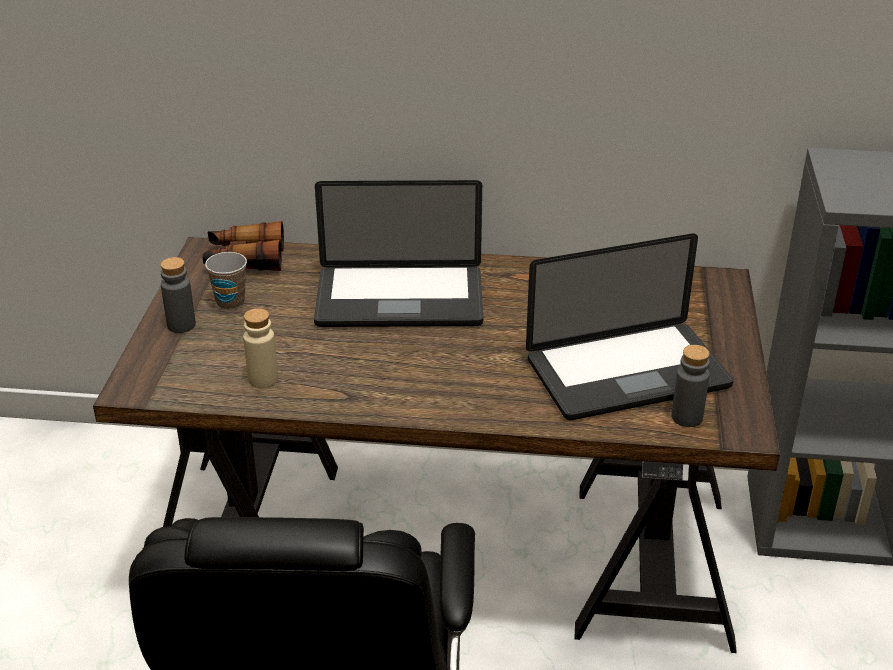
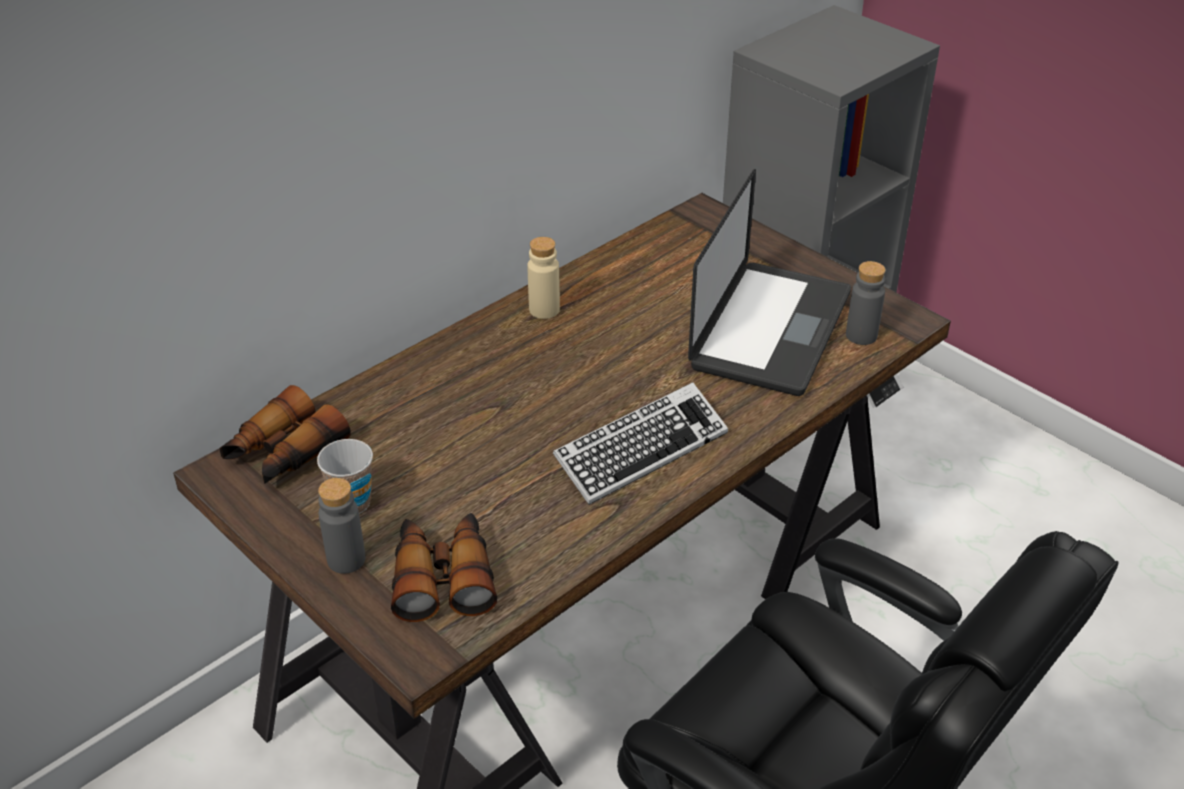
camera: 50 degrees left, 5 degrees up
(204, 364) = (443, 576): none -> binoculars
(263, 379) = (521, 547): beige bottle -> beige bottle (544, 310)
(399, 299) = (500, 391): laptop -> none
(413, 380) = (641, 451): none -> keyboard

